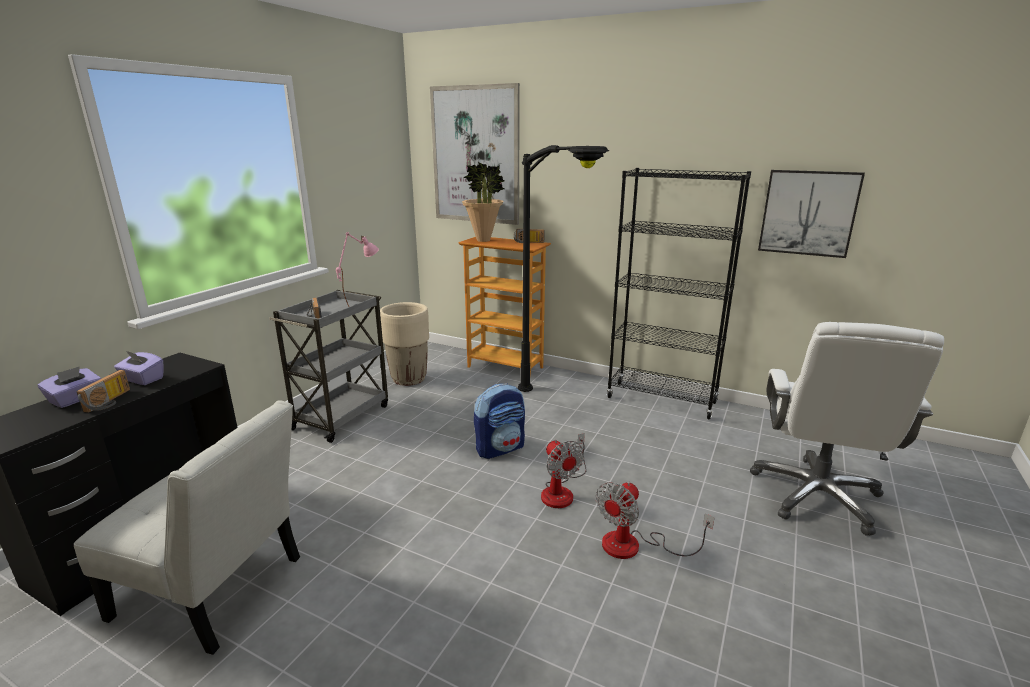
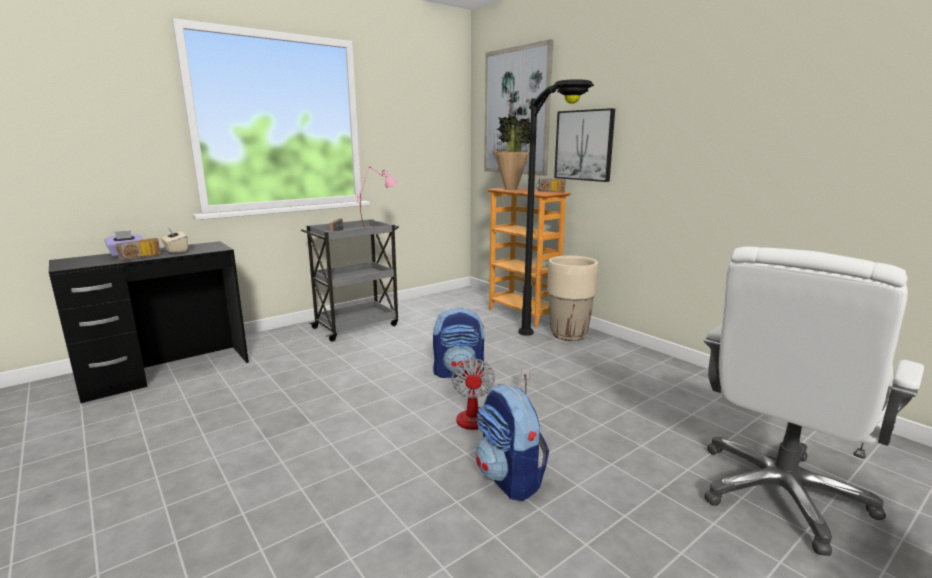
camera: 25 degrees right, 5 degrees down
(142, 379) = (176, 250): purple tissue box -> beige tissue box
(216, 591) = (169, 415): white chair -> none
(408, 379) = (432, 310): beige planter -> beige planter (568, 335)
(634, 546) = (510, 479): fan -> backpack
(661, 400) = (660, 366): black bookcase -> none
(808, 213) = (845, 152): picture -> picture (584, 145)

